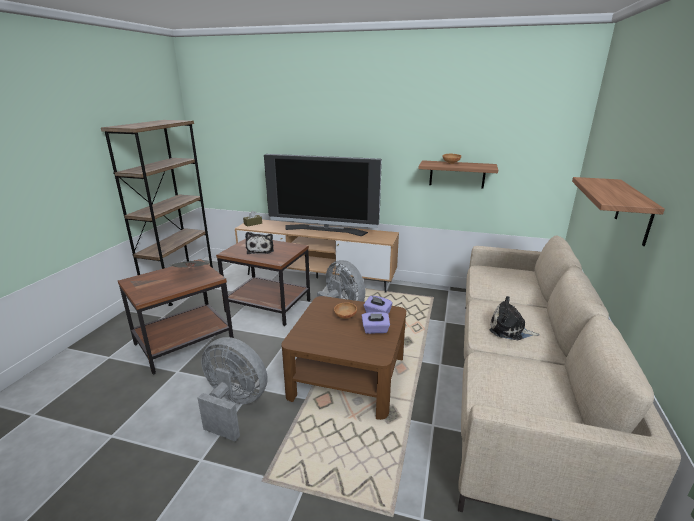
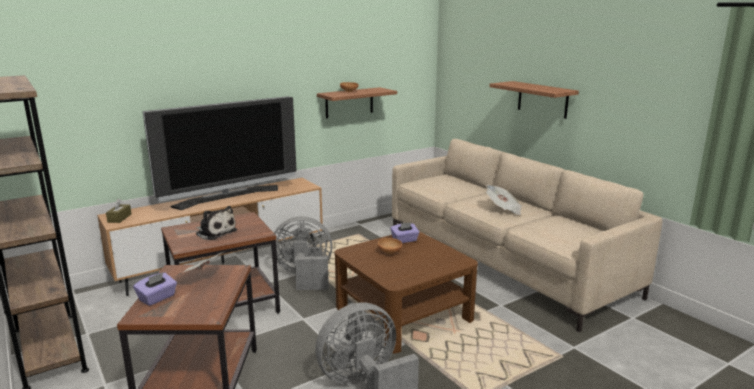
camera: 50 degrees left, 5 degrees down
(375, 330) = (427, 249): purple tissue box -> purple tissue box (157, 298)
(509, 330) = (504, 209): plush toy -> newspaper

